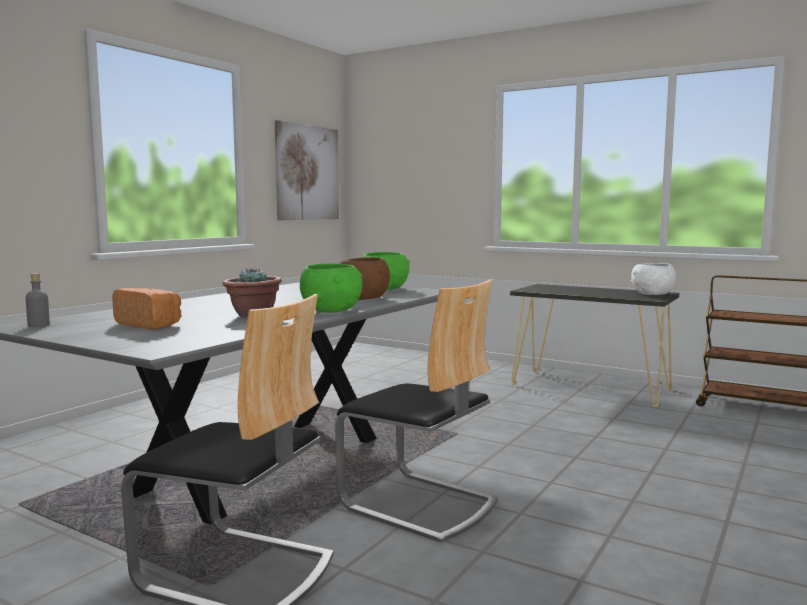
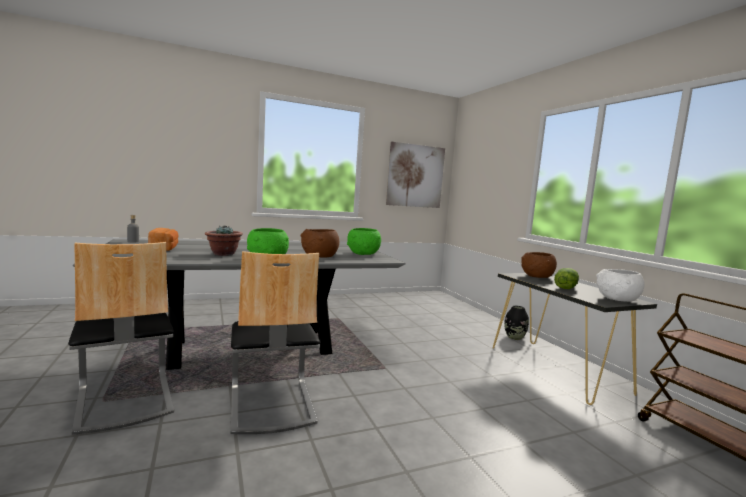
camera: 35 degrees right, 0 degrees up
(511, 371) = (514, 337): none -> black vase
(548, 288) = (537, 277): none -> brown bowl
(596, 293) = (565, 288): none -> lettuce

